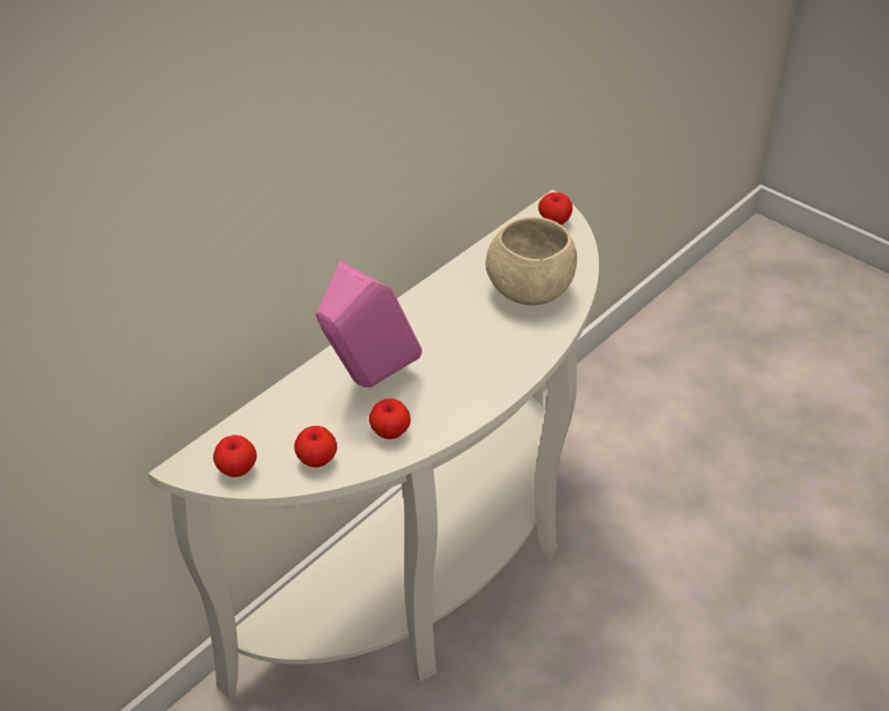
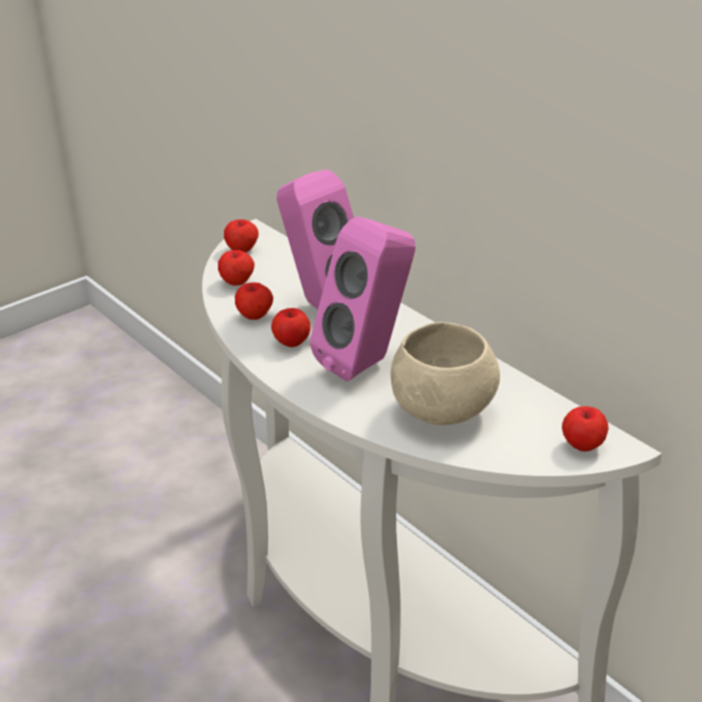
camera: 100 degrees right, 10 degrees down
(438, 395) = (292, 342): none -> apple
(465, 339) = (369, 362): none -> pink speaker

